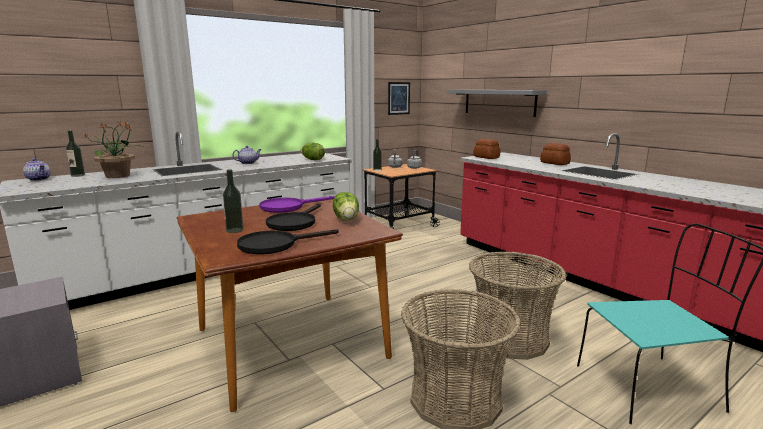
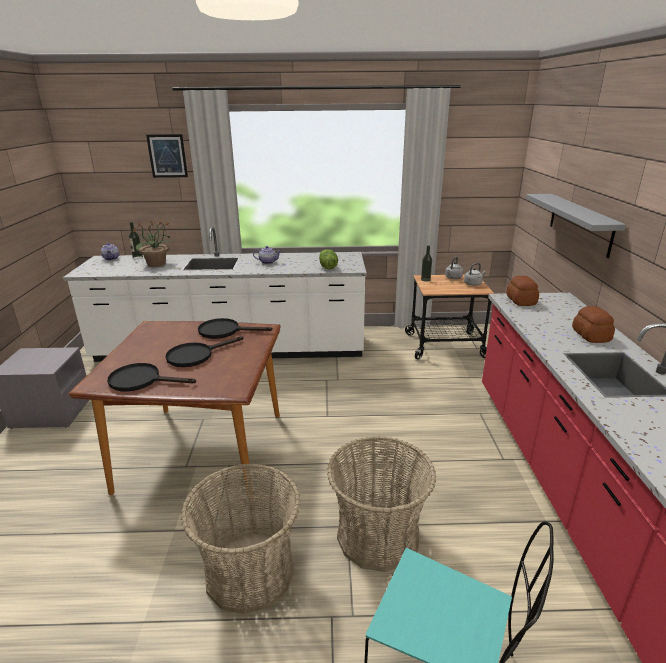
camera: 35 degrees right, 10 degrees up
(234, 230) = (147, 352): bottle -> none
(288, 207) = (225, 331): purple frying pan -> black frying pan
(347, 219) = (238, 364): lettuce -> none
(398, 98) = (484, 192): picture -> picture (167, 156)

